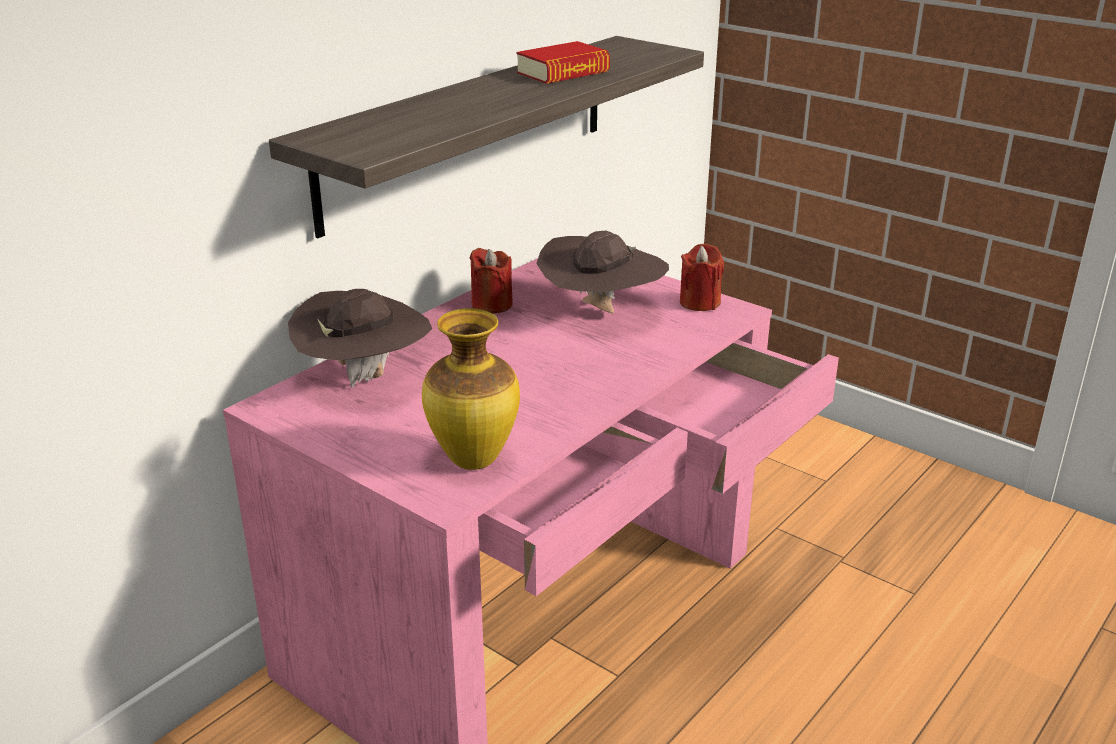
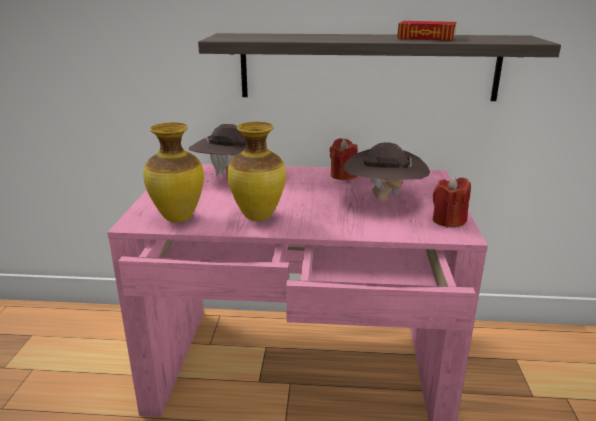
camera: 55 degrees right, 5 degrees down
(547, 402) = (259, 217): none -> vase

